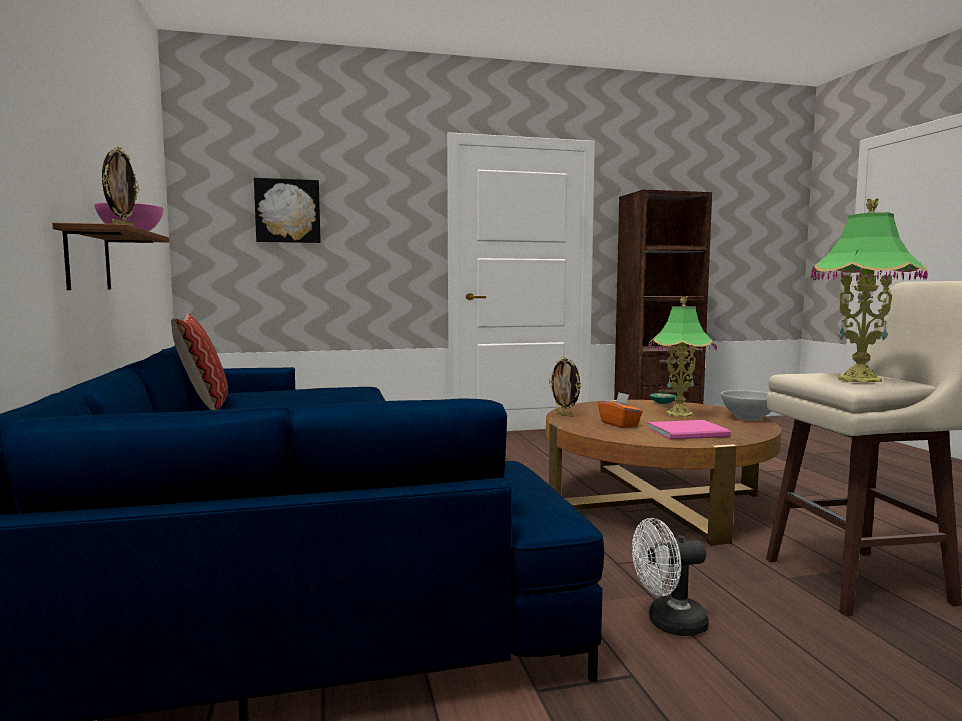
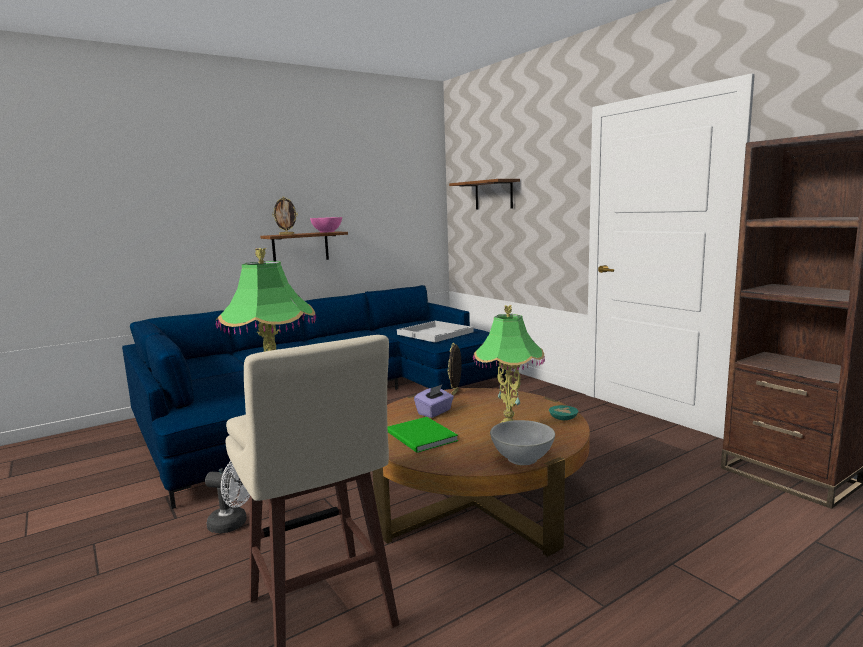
camera: 70 degrees right, 5 degrees up
(204, 406) = (387, 327): pillow -> none
(288, 211) = (493, 195): picture -> brown shelf
(310, 395) = (436, 333): none -> white tray
(619, 424) = (434, 412): orange tissue box -> purple tissue box
(668, 624) = (233, 524): white fan -> white fan turned 135 degrees clockwise
(690, 432) = (421, 437): pink book -> green book

